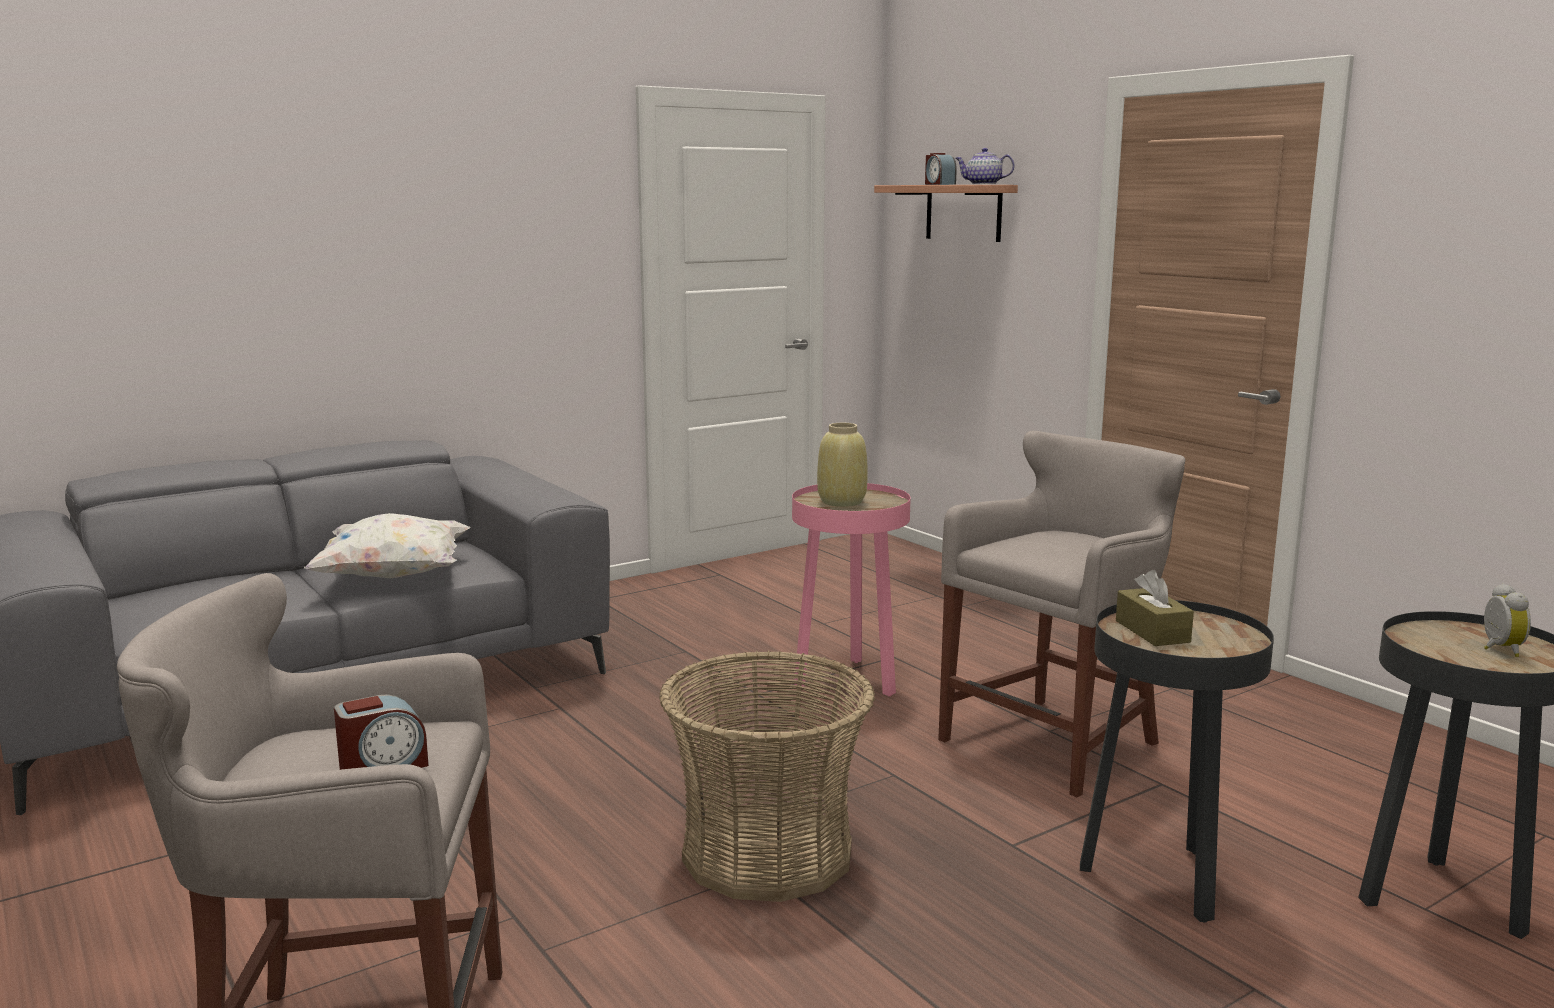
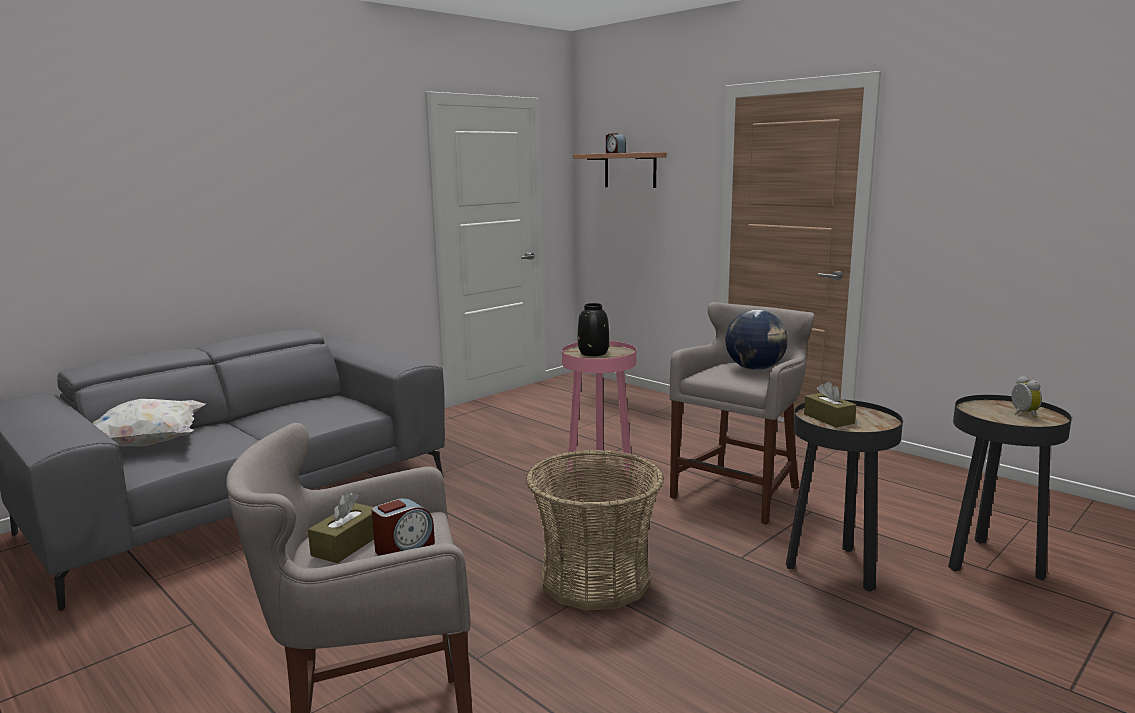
camera: 10 degrees left, 0 degrees up
(309, 755) = (347, 544): none -> brown tissue box
(394, 576) = (305, 421): white pillow -> white pillow (147, 444)
(842, 502) = (594, 353): beige vase -> black vase
(982, 184) = (645, 152): teapot -> none
(1085, 543) = (755, 369): none -> globe

